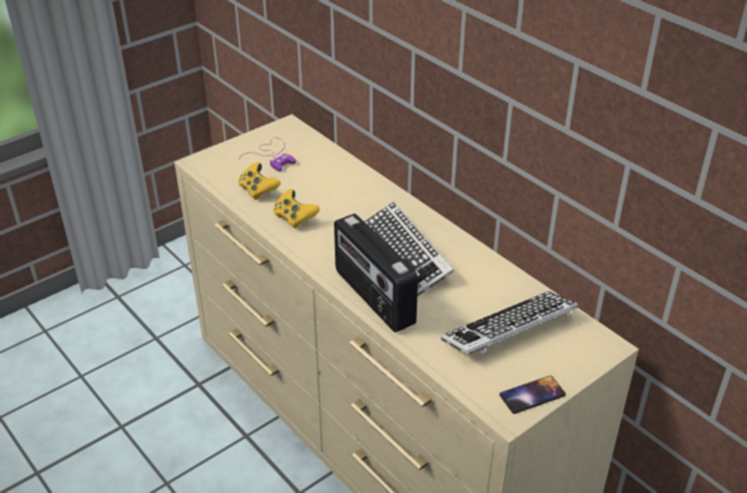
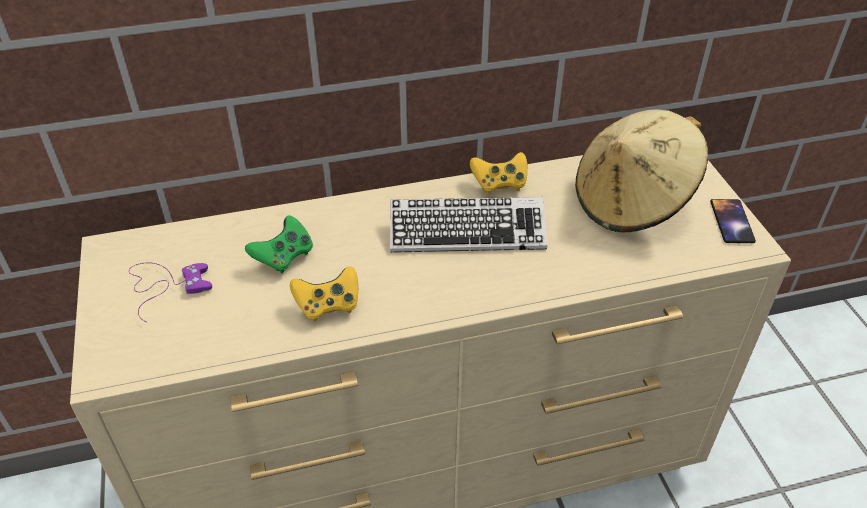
camera: 65 degrees left, 5 degrees up
(258, 190) = (235, 324): yellow game controller -> yellow game controller (499, 184)
(325, 187) = (284, 257): none -> green game controller
(373, 297) = (530, 284): radio -> none
(509, 330) = (632, 202): keyboard -> beige hat

